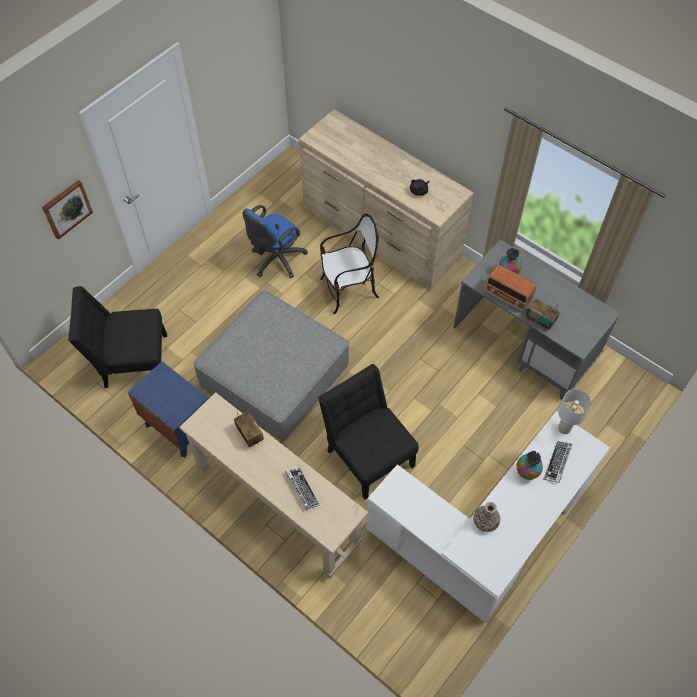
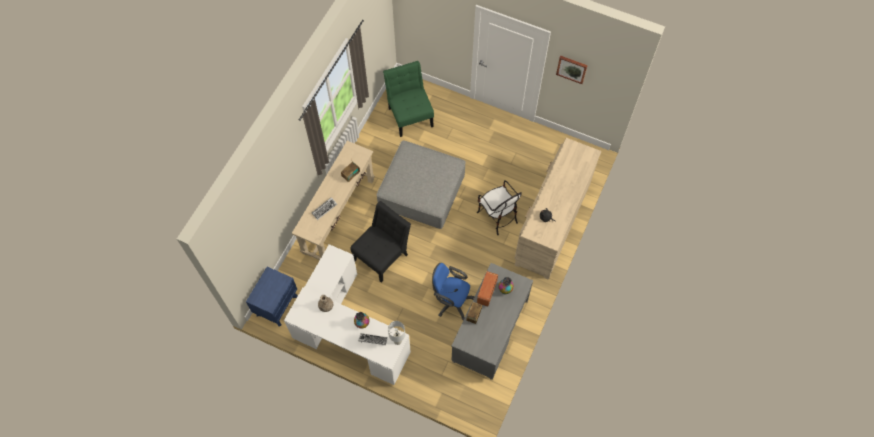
camera: 75 degrees right, 5 degrees up
(66, 208) = (447, 32): picture -> picture (572, 69)
(131, 360) = (410, 115): black chair -> green chair
(178, 426) = (374, 152): blue nightstand -> blue nightstand (277, 305)
(276, 260) = (506, 168): blue office chair -> blue office chair (451, 301)

